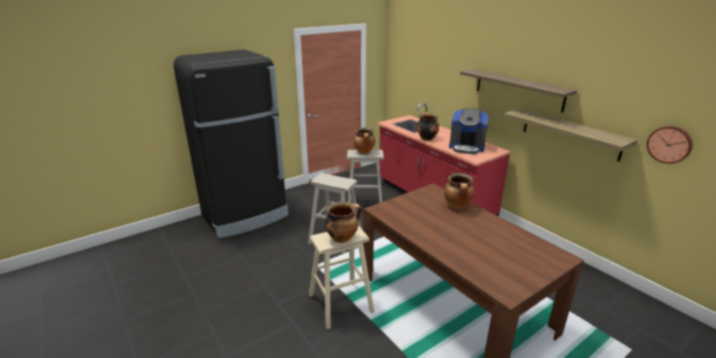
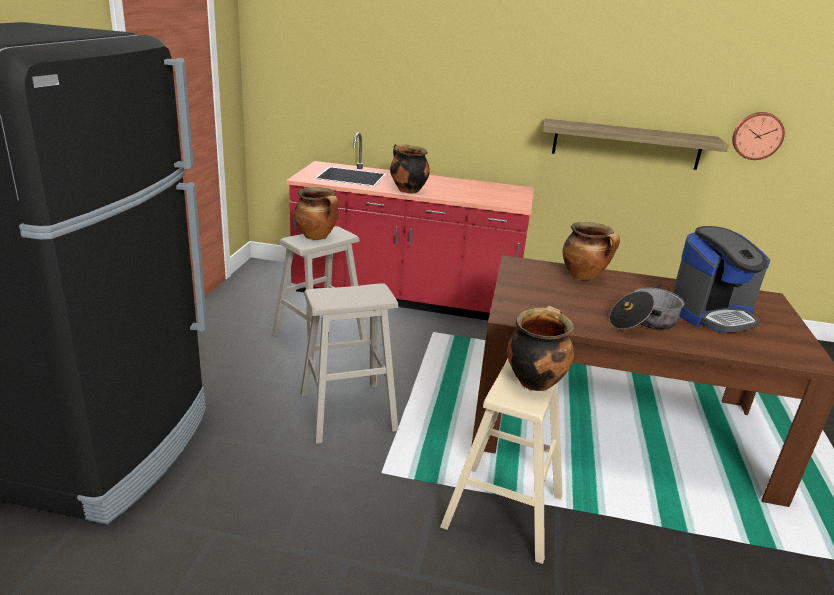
camera: 45 degrees left, 0 degrees up
(442, 237) = (643, 322): none -> cooking pot
(466, 147) = (480, 192): coffee machine -> coffee machine (711, 314)
(518, 89) = (539, 89): shelf -> none

